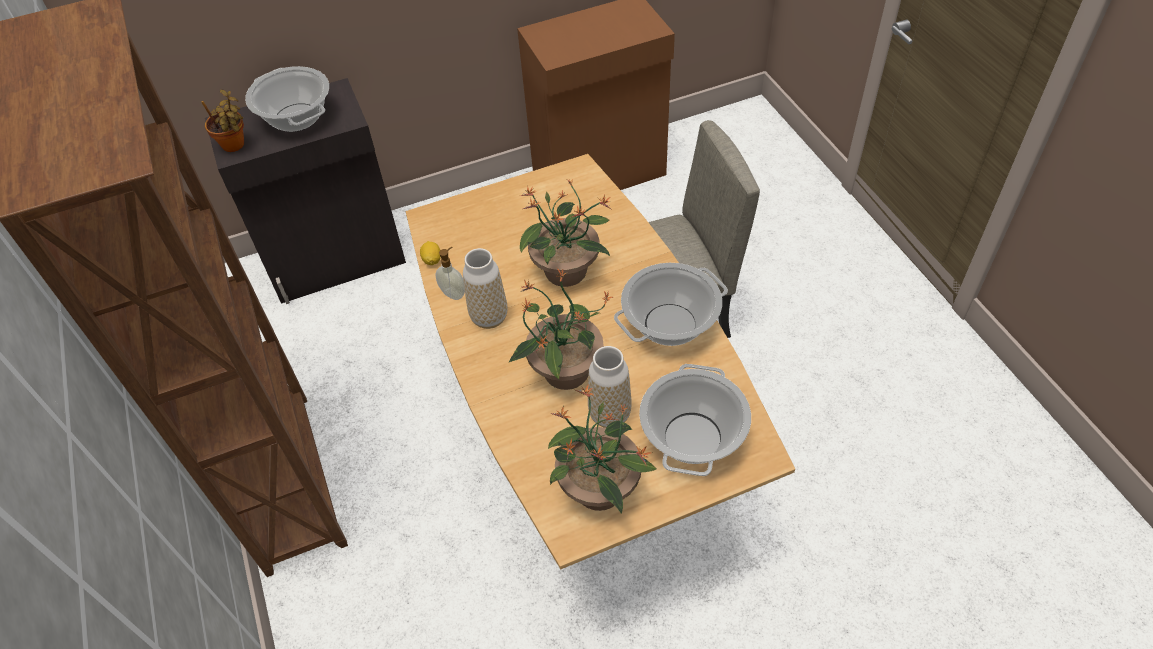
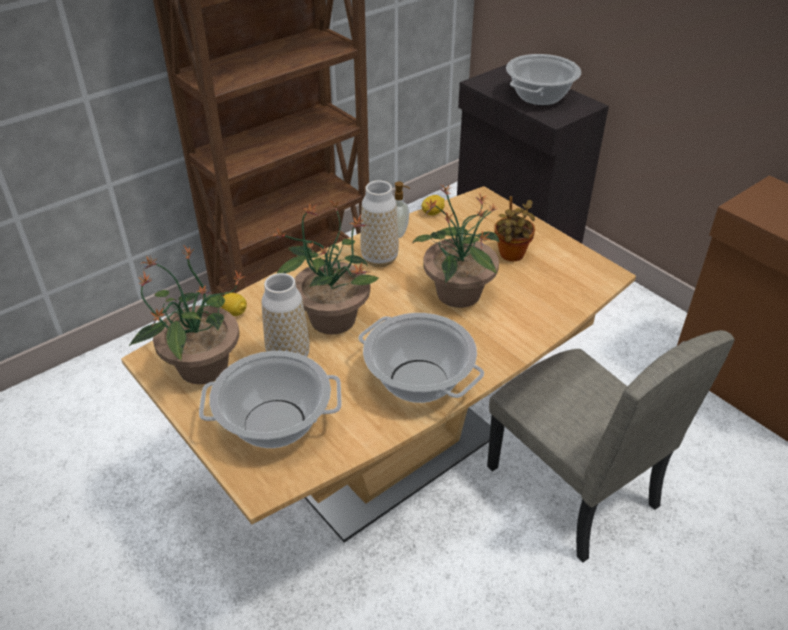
camera: 70 degrees right, 10 degrees down
(235, 146) = (489, 81): potted plant -> potted plant (511, 256)
(525, 452) = (235, 312): none -> lemon

